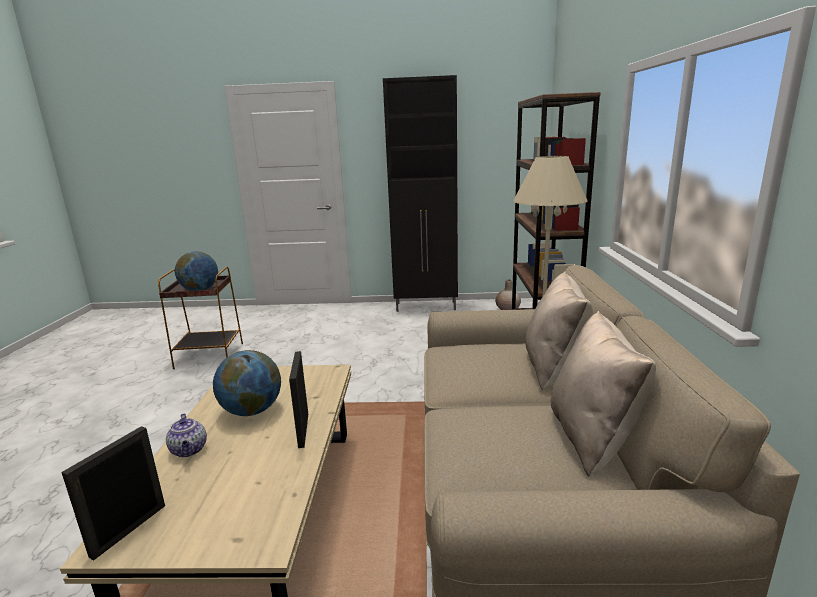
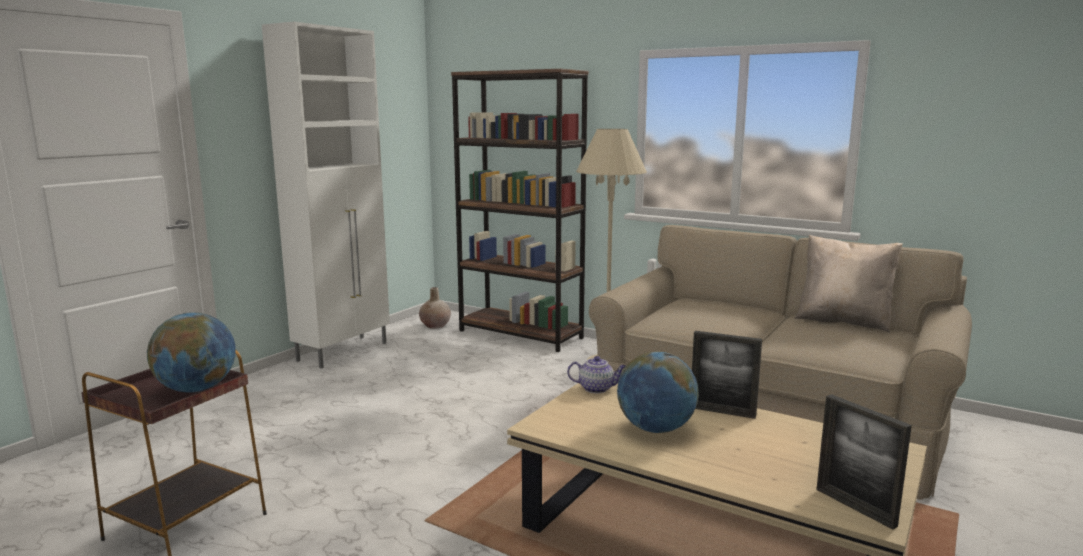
camera: 60 degrees left, 5 degrees down
(189, 450) = (718, 468): teapot -> teapot (597, 388)
(427, 306) = (344, 351): black cabinet -> white cabinet
(554, 368) = (734, 305): beige pillow -> none

